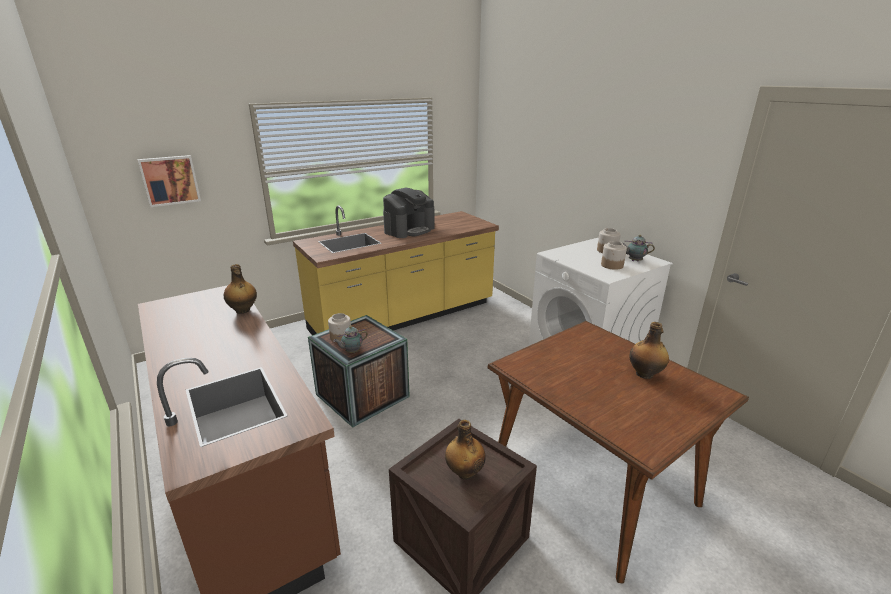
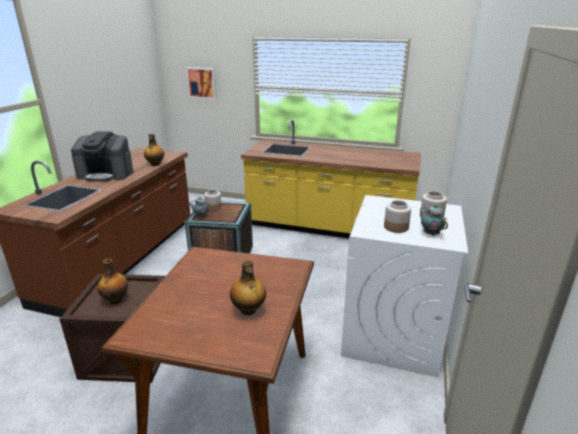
camera: 50 degrees right, 0 degrees up
(409, 230) = (342, 153): coffee machine -> coffee machine (106, 174)

